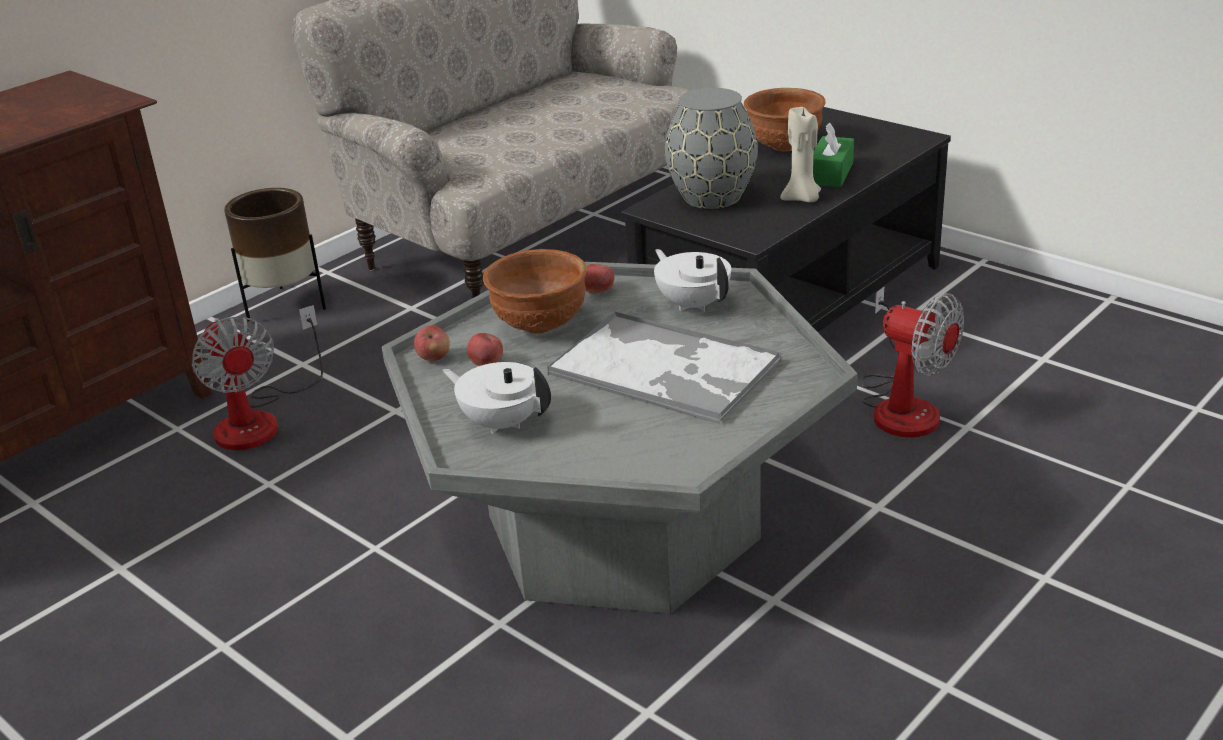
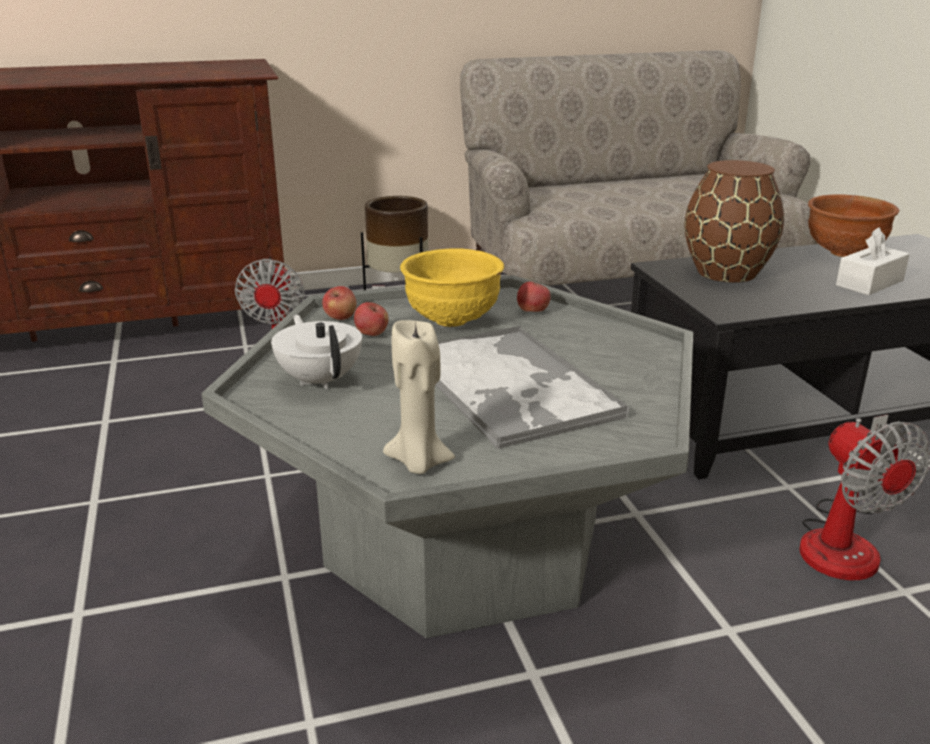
camera: 30 degrees right, 5 degrees down
(539, 325) = (451, 320): brown bowl -> yellow bowl
(693, 304) = (604, 344): white teapot -> none
(713, 197) = (727, 273): grey vase -> brown vase
(802, 199) = (816, 295): beige candle -> beige candle (418, 463)
(831, 173) = (869, 283): green tissue box -> white tissue box

